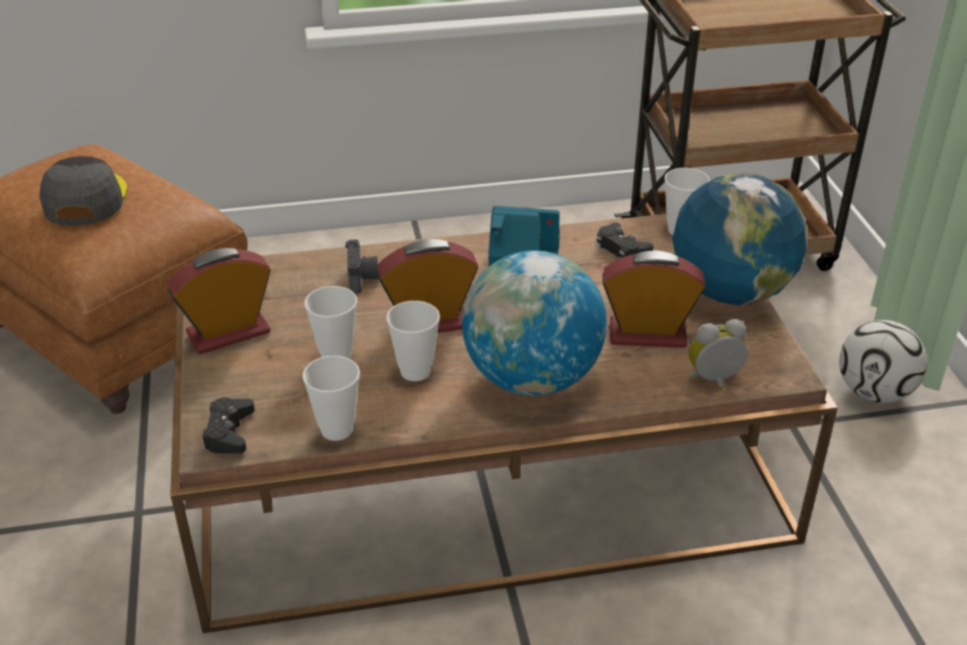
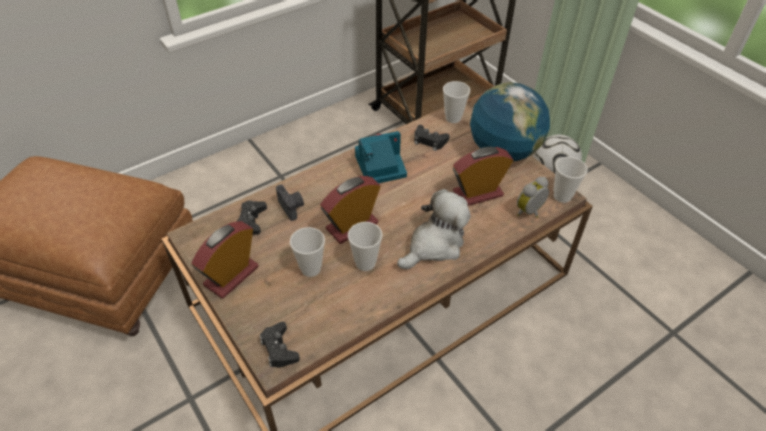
camera: 25 degrees left, 10 degrees up
(85, 200) = (63, 206): grey cap -> none
(299, 279) = (252, 220): none -> black game controller
(337, 429) = (344, 321): cup -> cup (562, 196)
(532, 379) = (434, 245): globe -> plush toy

